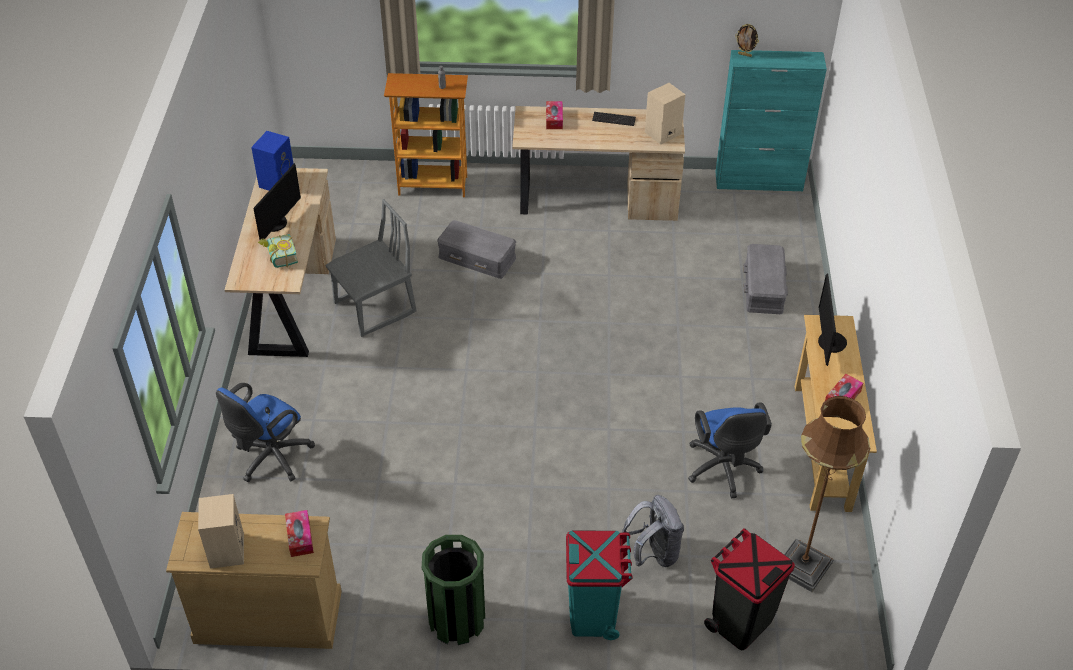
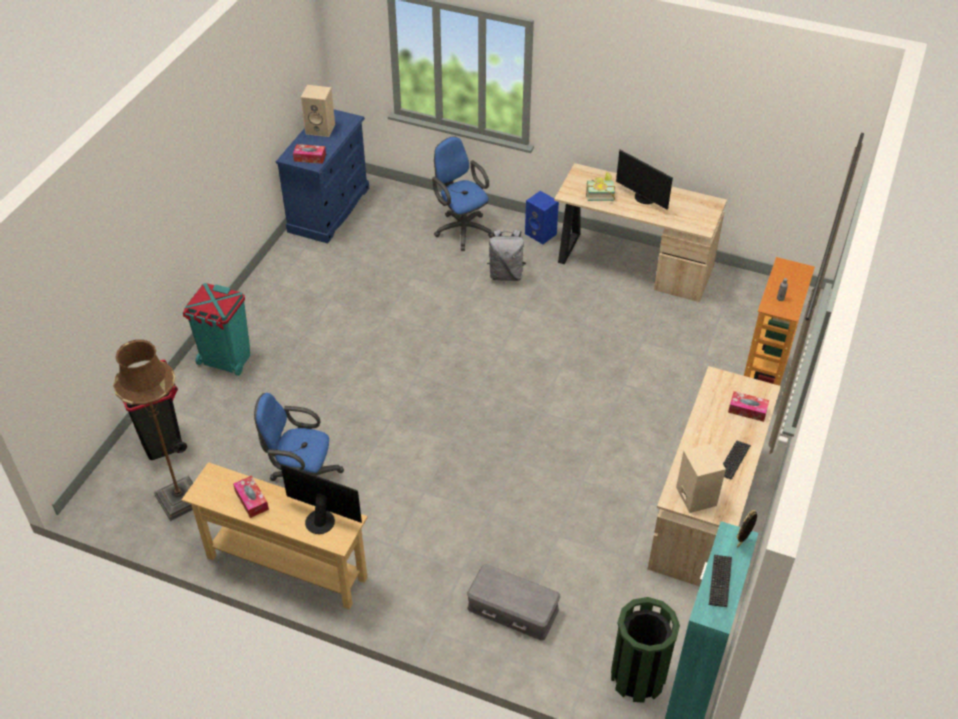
camera: 110 degrees right, 0 degrees up
(268, 616) = (329, 209): beige dresser -> blue dresser
(277, 181) = (702, 206): blue speaker -> blue speaker (541, 234)
(375, 308) = (599, 310): grey chair -> none
(457, 620) = (269, 291): green trash can -> green trash can (637, 677)
(477, 257) = (643, 390): grey storage box -> none
(653, 553) = (253, 409): grey backpack -> grey backpack (506, 274)
(785, 60) = (720, 581): none -> keyboard

